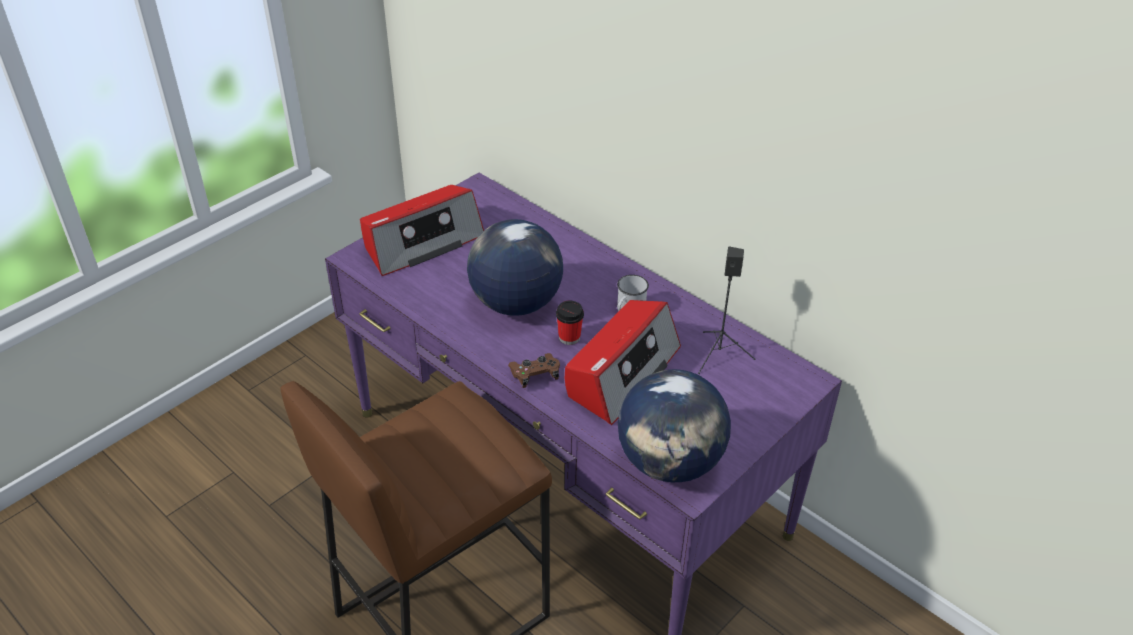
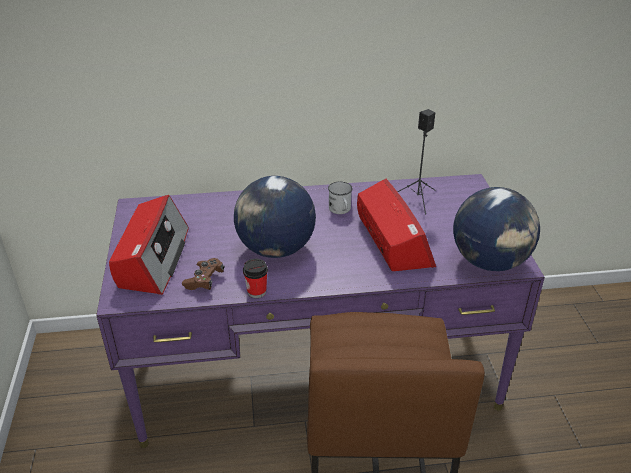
camera: 50 degrees left, 5 degrees down
(535, 376) = (356, 275): brown game controller -> brown game controller (204, 280)
(569, 337) = (336, 244): cup -> cup (256, 292)

